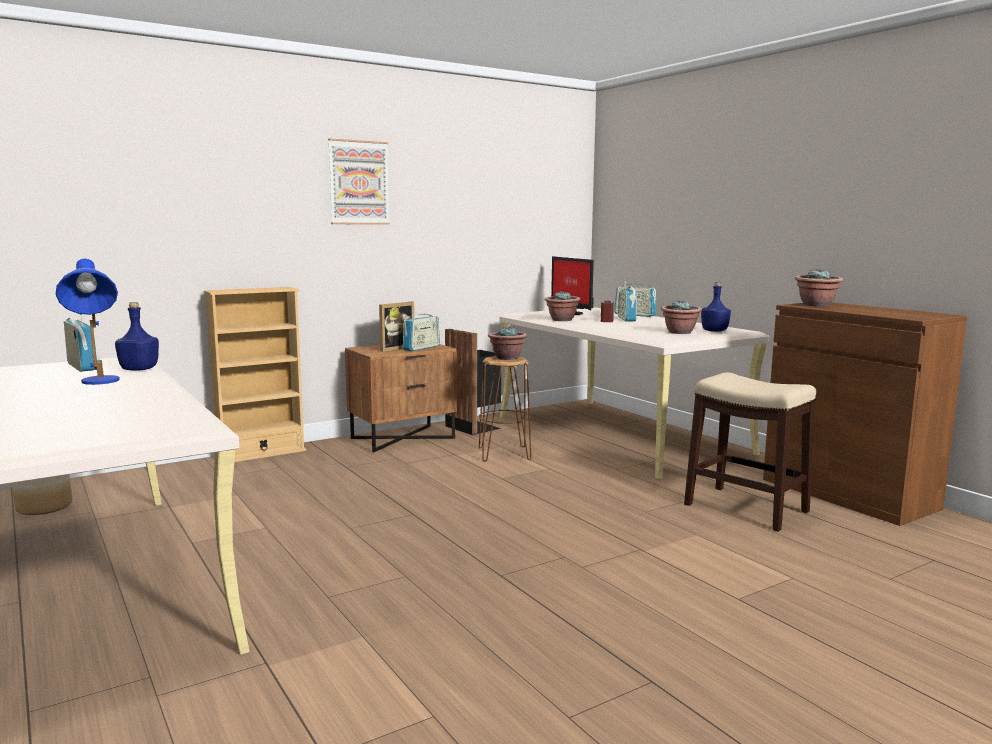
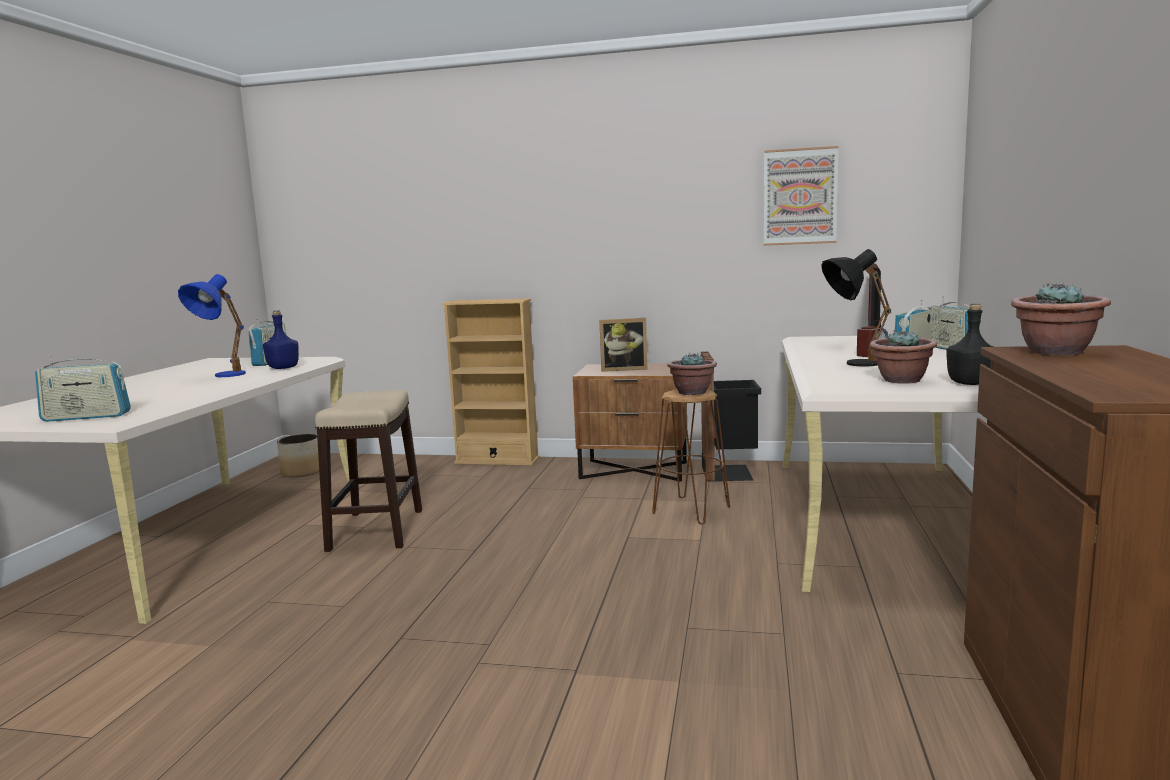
camera: 45 degrees right, 0 degrees up
(359, 182) = (605, 186): picture -> picture (800, 197)
(421, 348) = (648, 371): radio -> radio (86, 417)
(562, 320) = (815, 349): potted plant -> none
(619, 326) = (851, 364): none -> black table lamp
(715, 331) = (971, 383): blue bottle -> black bottle
(747, 508) = (833, 675): stool -> stool (376, 530)

